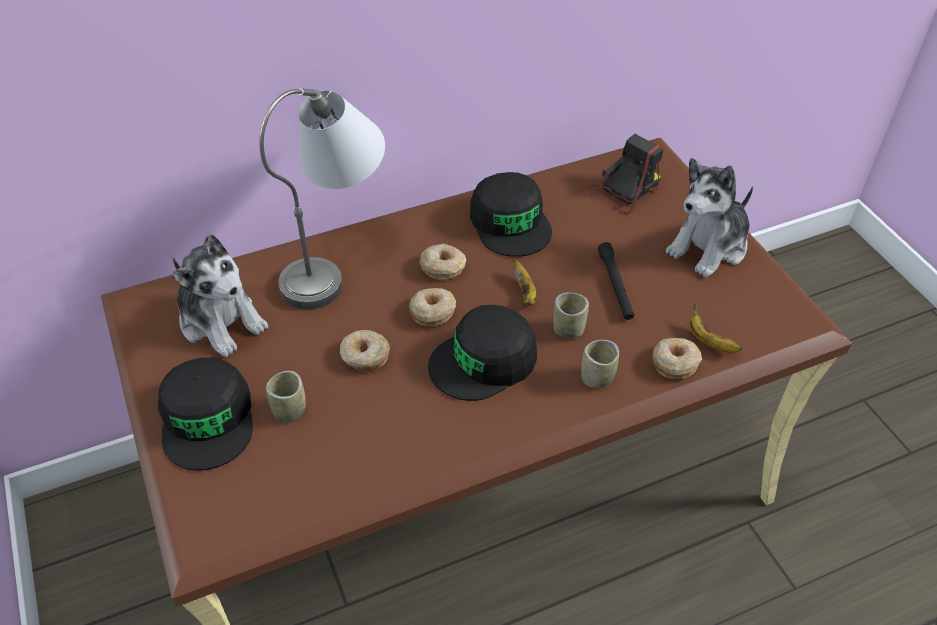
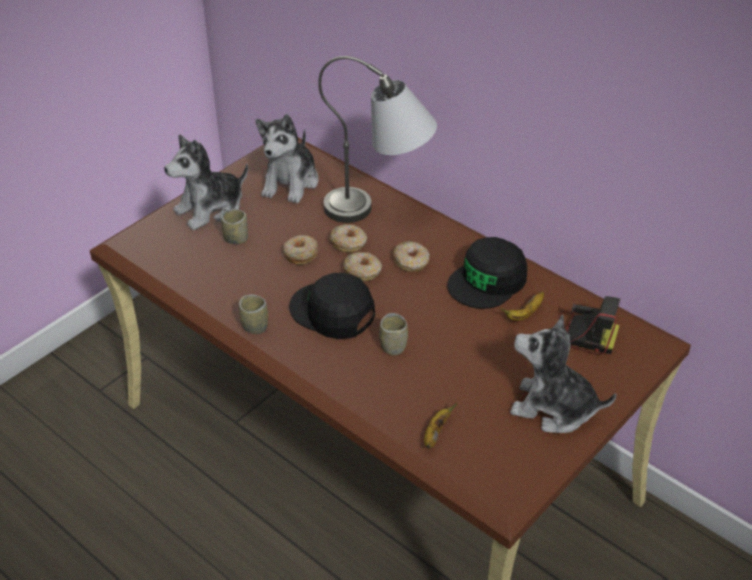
camera: 65 degrees right, 5 degrees down
(208, 419) = (210, 209): black cap -> plush toy
(524, 292) = (416, 312): banana -> banana (524, 314)
(597, 378) = (354, 376): cup -> cup (255, 326)
(615, 286) = (460, 361): black flashlight -> none
(674, 363) = (397, 417): donut -> donut (349, 243)

